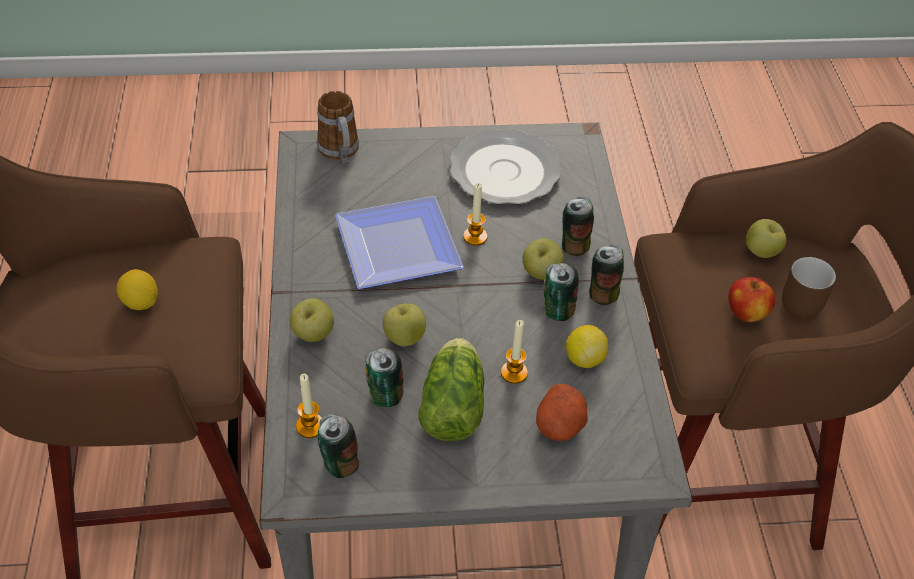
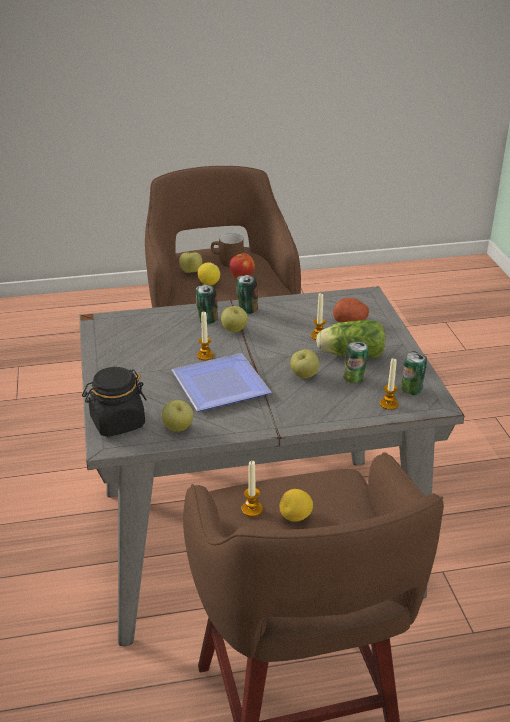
camera: 95 degrees left, 15 degrees down
(171, 267) = (252, 509): none -> candle
(313, 334) = (313, 412): apple -> apple (178, 428)
(340, 153) = (117, 423): mug -> black jar
(503, 171) = (135, 348): plate -> none
(557, 311) = (265, 324): can -> none
(584, 358) = (300, 315): lemon -> lemon (208, 283)

